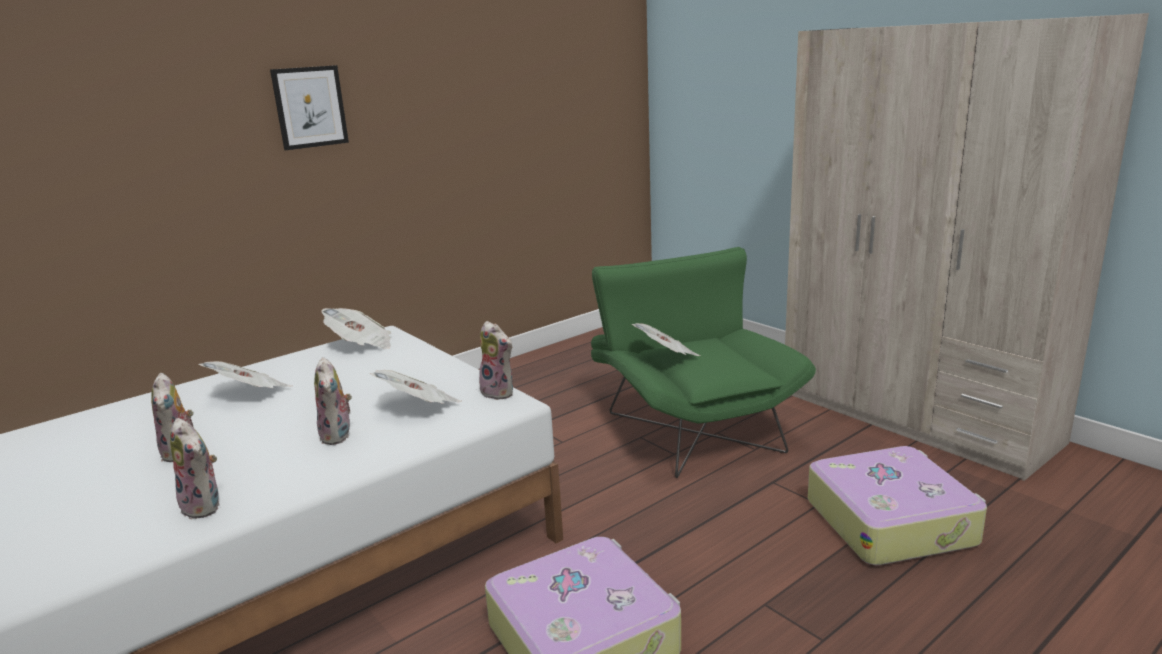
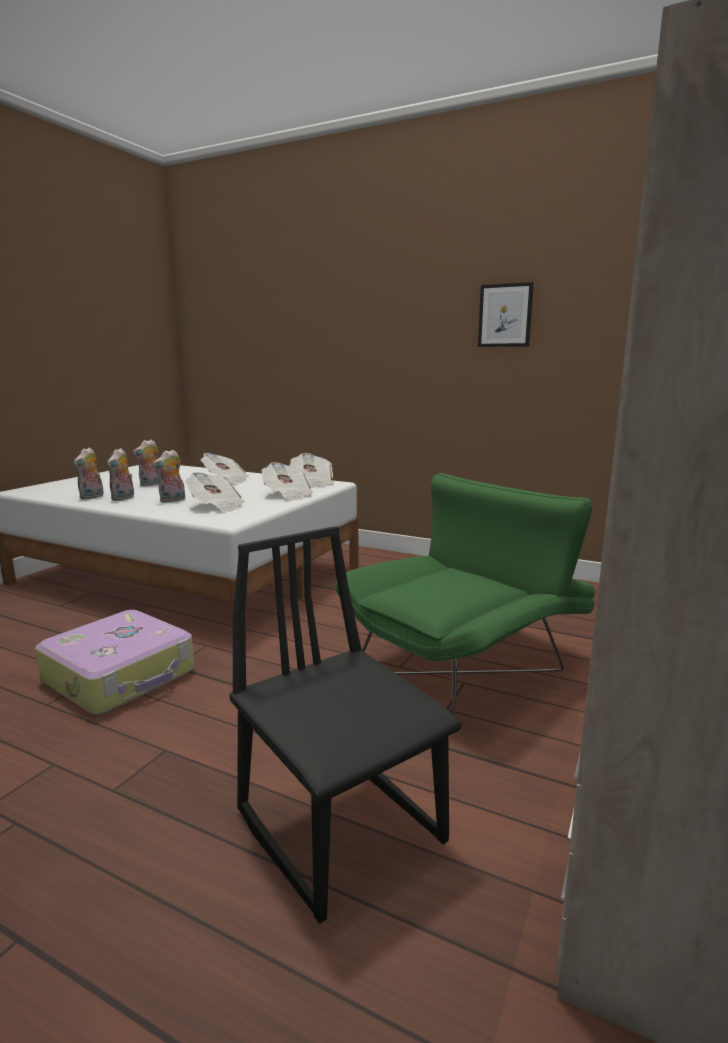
camera: 65 degrees right, 5 degrees down
(310, 107) = (376, 323): picture -> picture (505, 315)
(500, 392) = (247, 517): plush toy -> plush toy (123, 498)
(666, 356) = (428, 571): newspaper -> newspaper (287, 495)
(890, 521) = (342, 826): suitcase -> black chair

